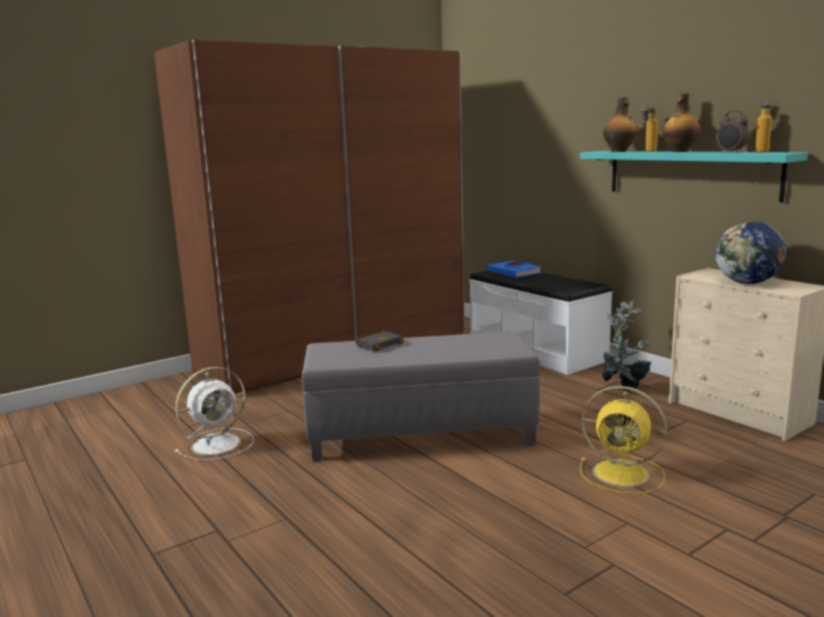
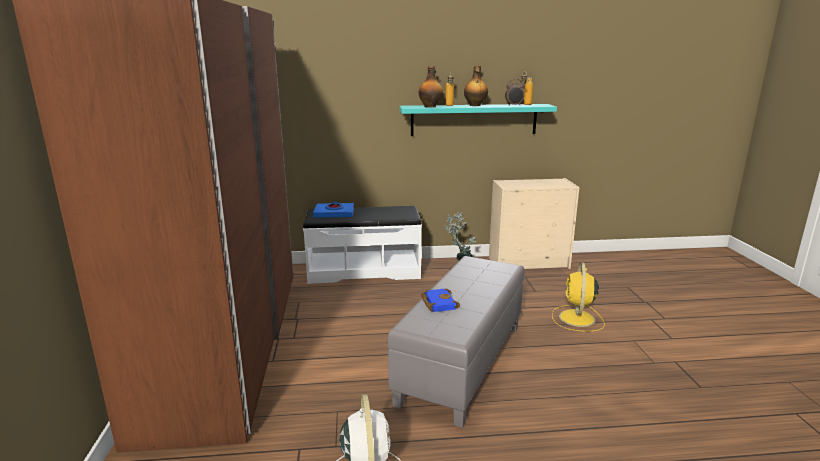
camera: 60 degrees left, 5 degrees up
(379, 344) = (438, 303): black book -> blue book
(623, 474) = (577, 319): yellow fan -> yellow fan turned 135 degrees clockwise
(747, 283) = (539, 185): globe -> none

